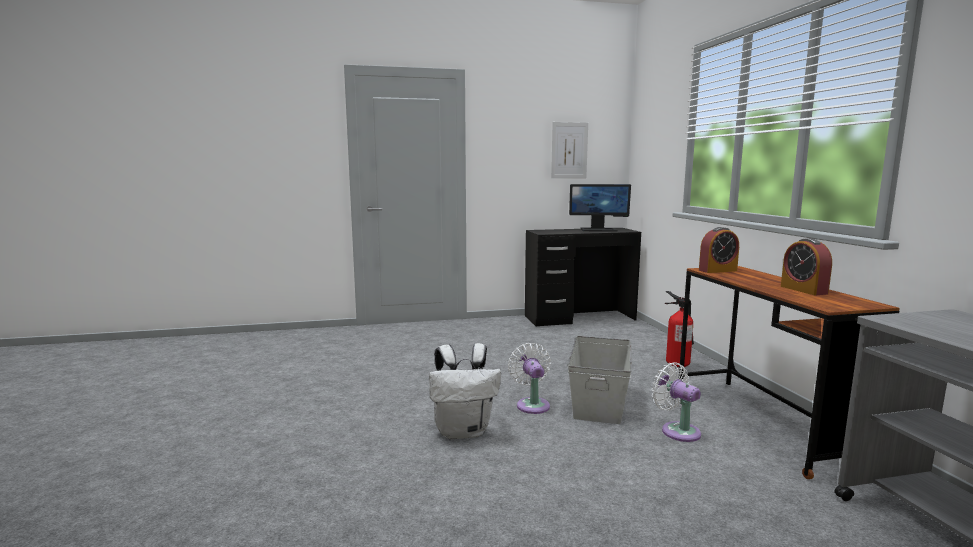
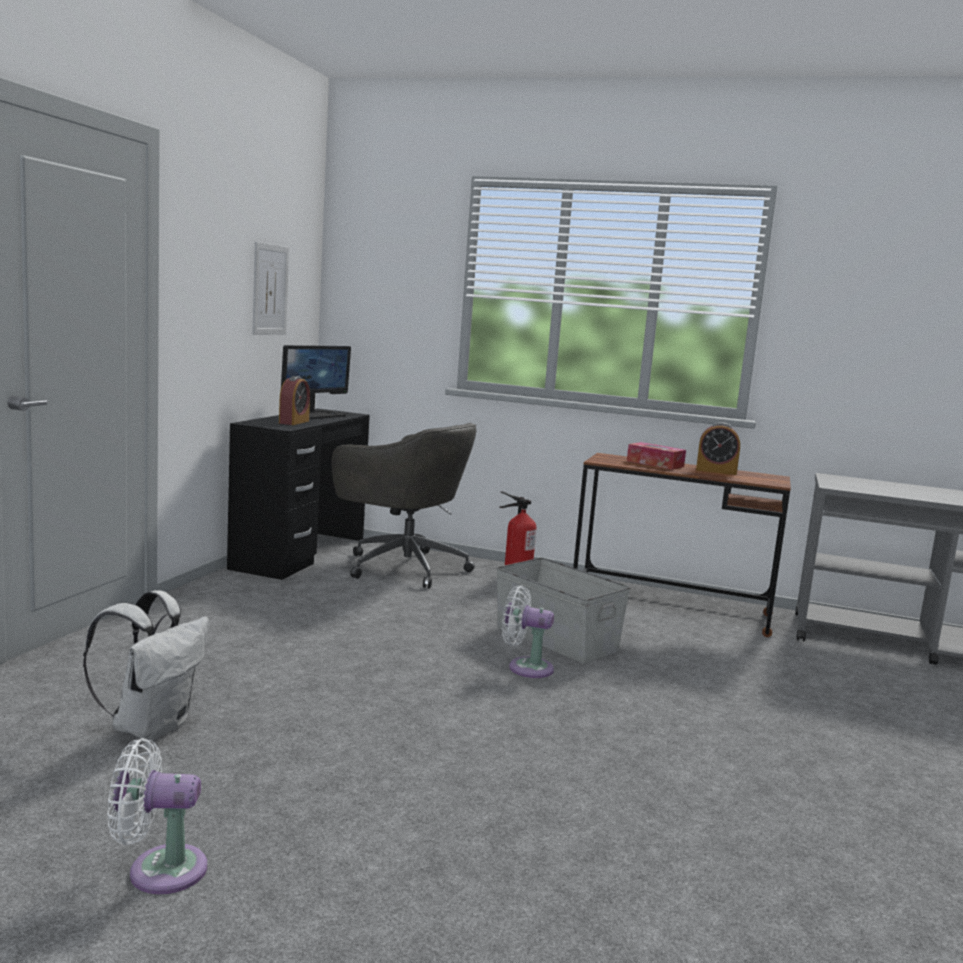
camera: 60 degrees left, 0 degrees up
(463, 431) = (553, 722): white backpack -> white backpack (151, 726)
(619, 338) = (402, 567): none -> grey office chair
(677, 430) = (654, 638): white fan -> white fan (159, 869)
(717, 270) = (610, 460): alarm clock -> alarm clock (294, 422)
(757, 277) = (655, 464): none -> tissue box

